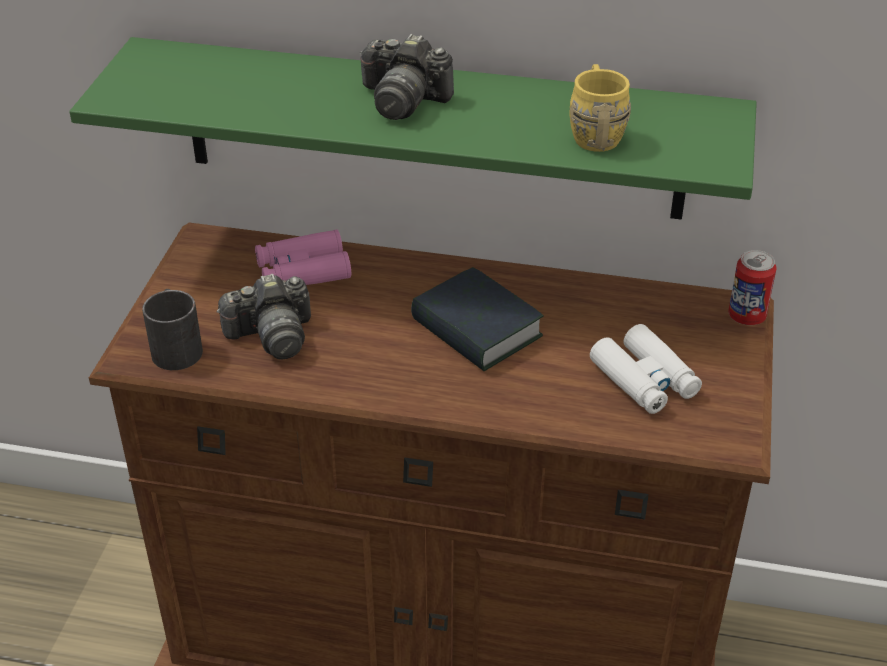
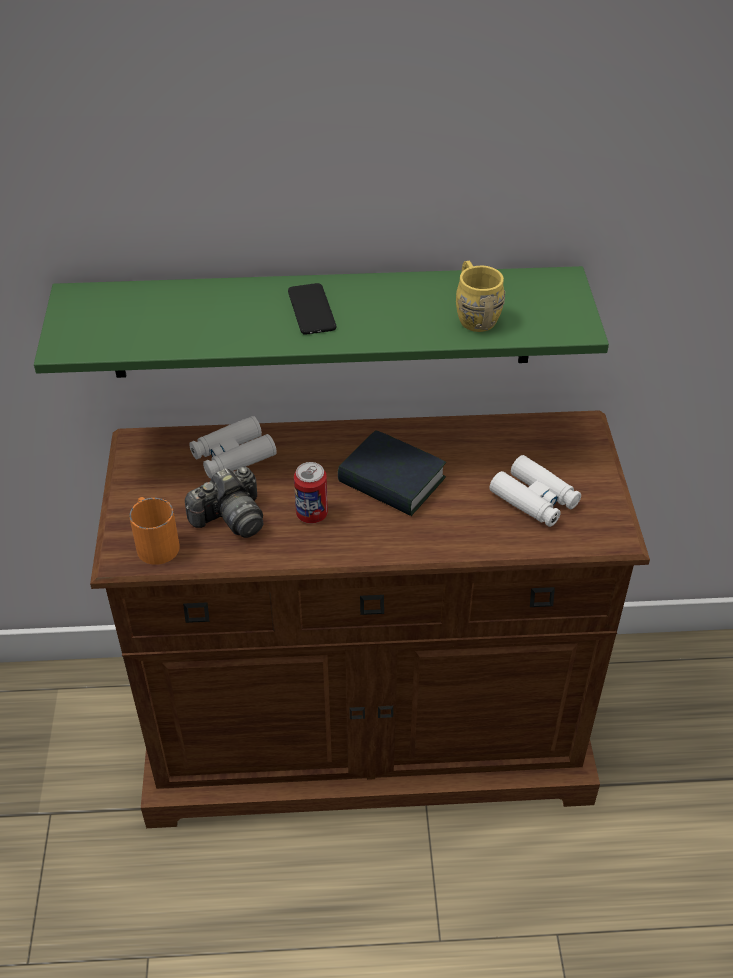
camera: 15 degrees left, 5 degrees up
(176, 346) = (154, 542): black mug -> orange mug
(303, 271) = (233, 456): pink binoculars -> white binoculars
(403, 101) = (311, 310): camera -> phone
(746, 316) = (591, 432): can -> can (312, 514)

